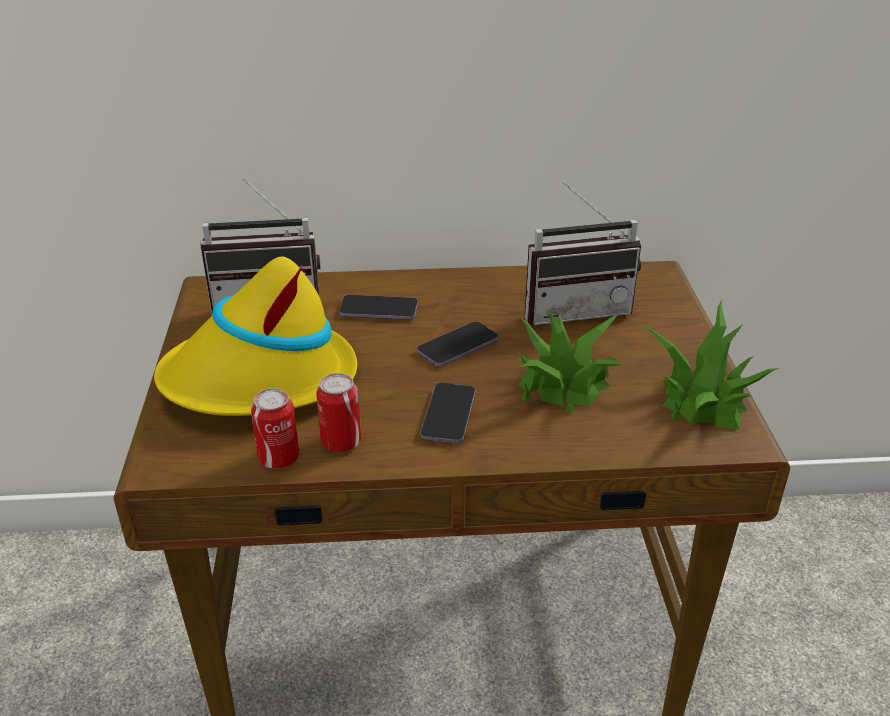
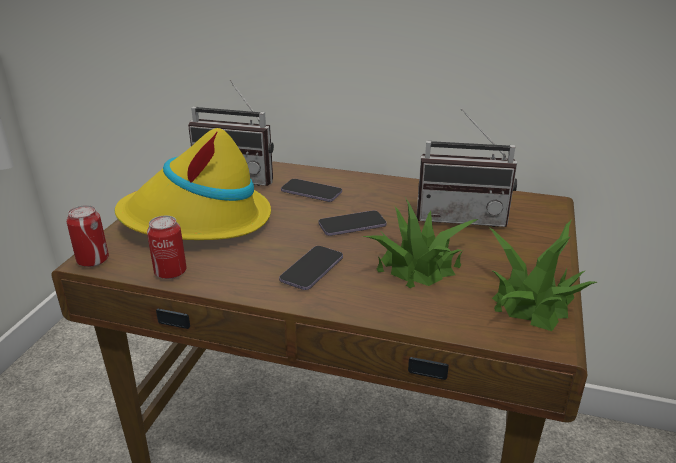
camera: 20 degrees right, 5 degrees down
(341, 442) = (221, 271): can -> can (93, 260)

